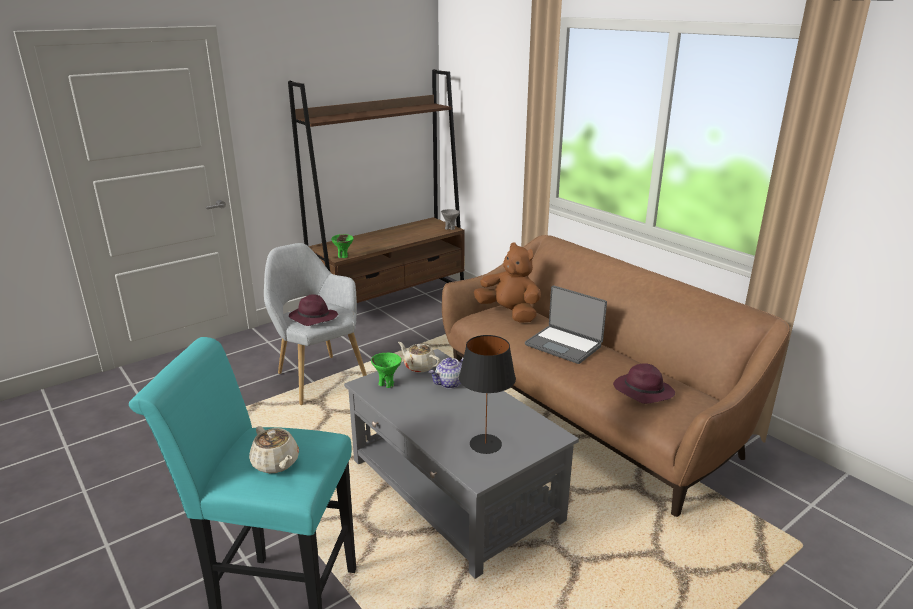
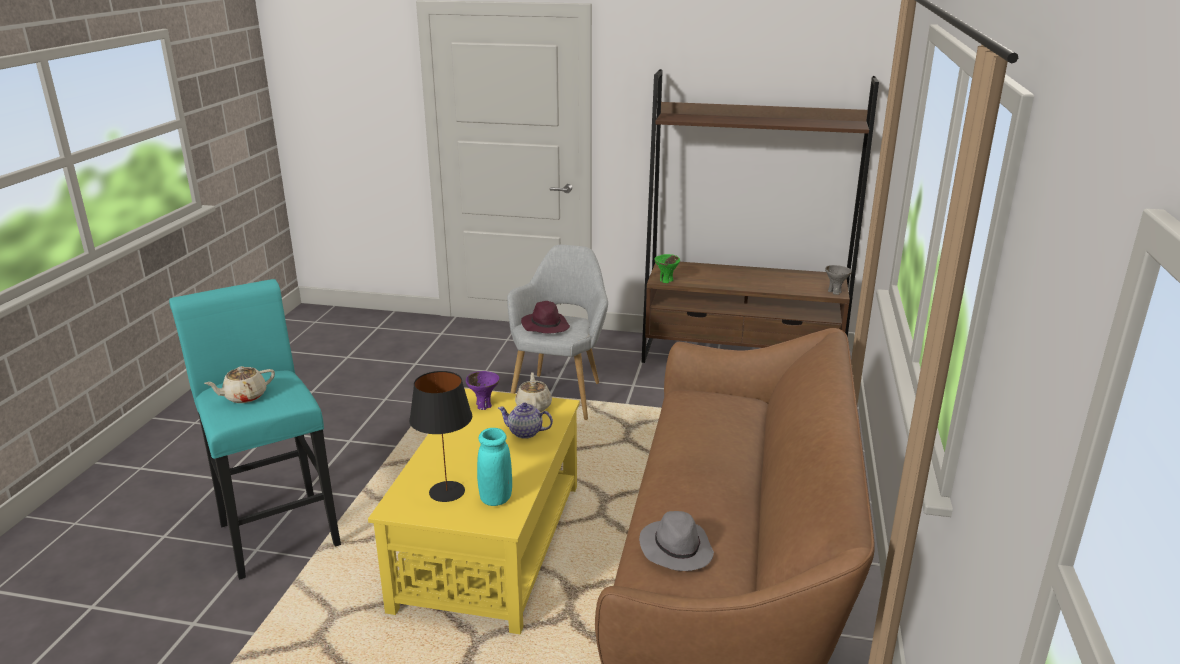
camera: 50 degrees right, 0 degrees up
(276, 463) = (244, 397): beige teapot -> beige teapot turned 45 degrees clockwise
(387, 384) = (483, 405): green bowl -> purple bowl
(454, 490) = (489, 545): grey coffee table -> yellow coffee table
(509, 313) = (722, 406): brown plush toy -> none
(520, 427) = (496, 498): none -> turquoise vase
(564, 345) = (703, 463): laptop -> none
(642, 391) = (675, 549): purple hat -> grey hat

